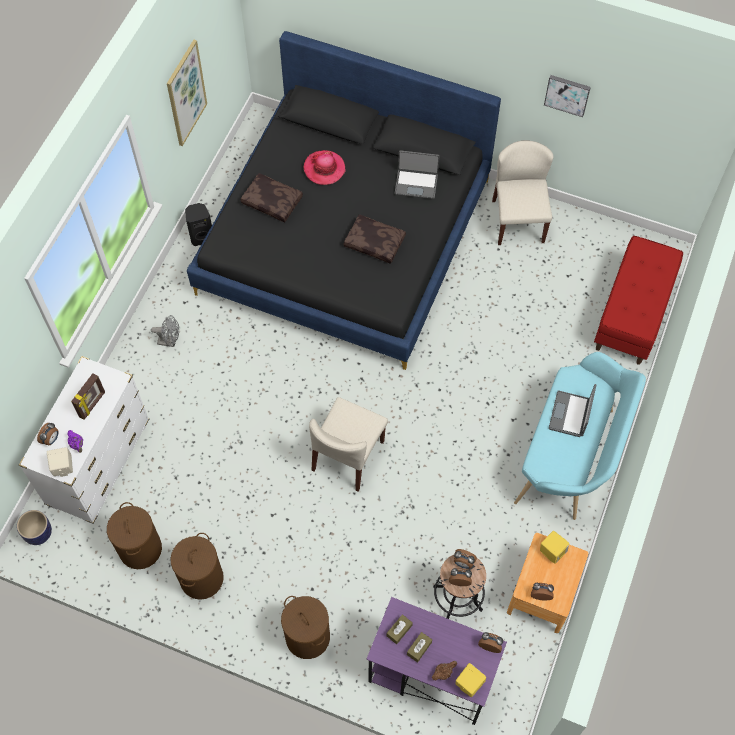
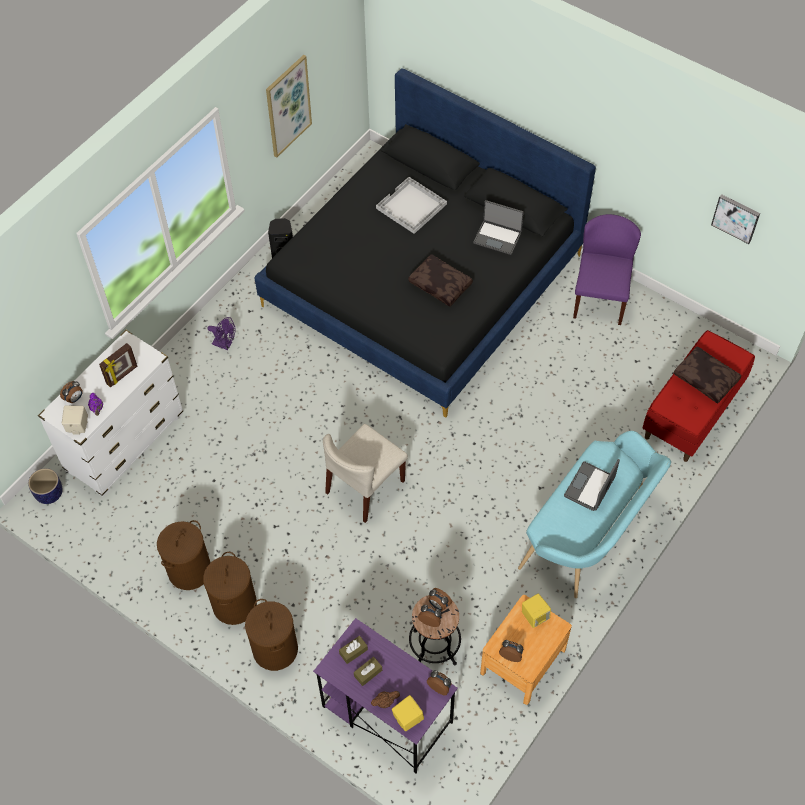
camera: 15 degrees right, 5 degrees down
(140, 548) = (140, 529): brown laundry basket -> brown laundry basket (234, 604)
(170, 341) = (225, 344): grey fan -> purple fan
(273, 201) = (352, 227): brown pillow -> brown pillow (706, 378)
(324, 169) = (411, 207): hat -> white tray
(517, 221) = (599, 298): beige chair -> purple chair
(567, 94) = (659, 171): picture -> picture (736, 217)

